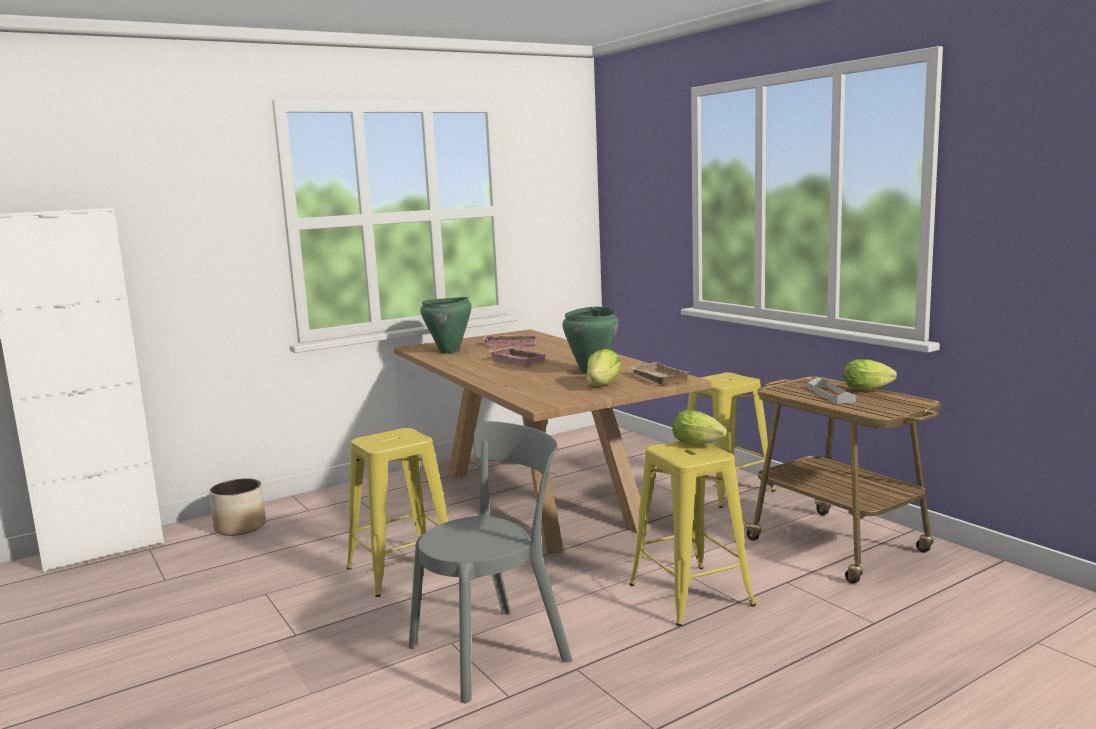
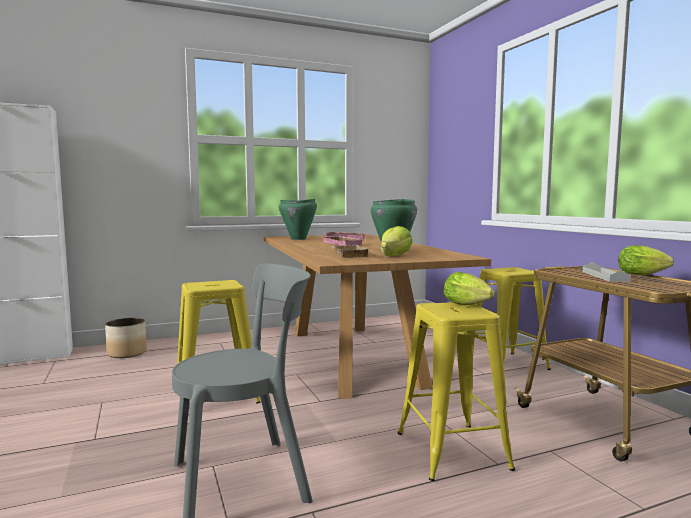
camera: 10 degrees right, 5 degrees down
(656, 378) = (444, 255): beige tray -> beige tray (347, 254)

